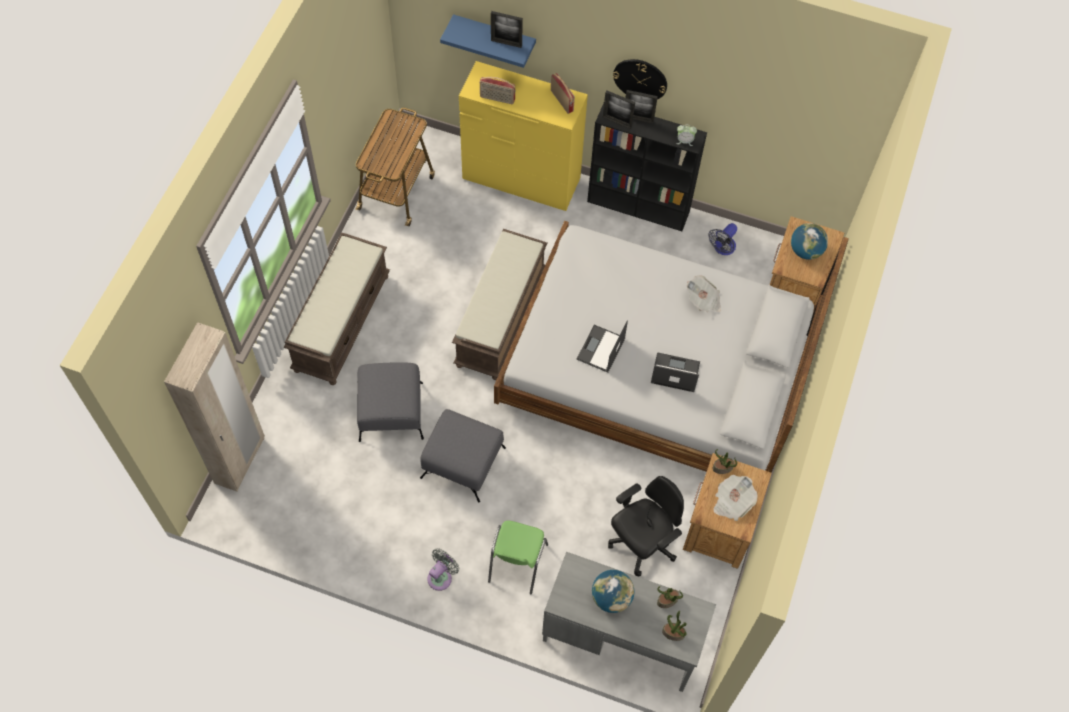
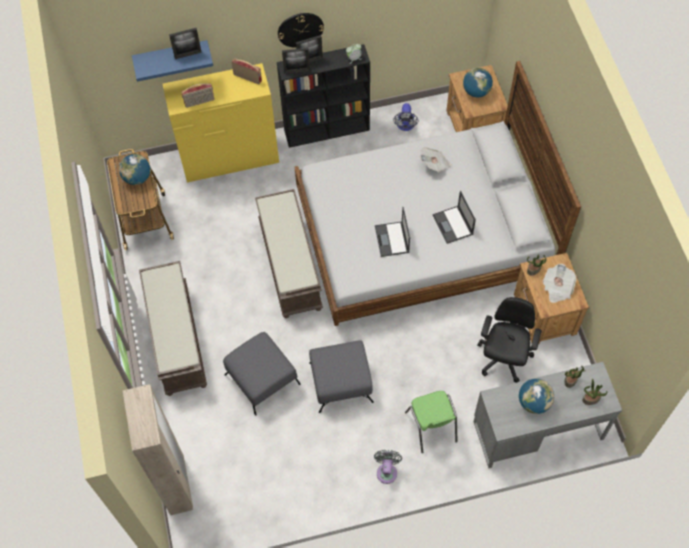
camera: 30 degrees left, 0 degrees up
(399, 142) = (137, 178): none -> globe
(674, 372) = (453, 225): laptop -> laptop turned 90 degrees counterclockwise

